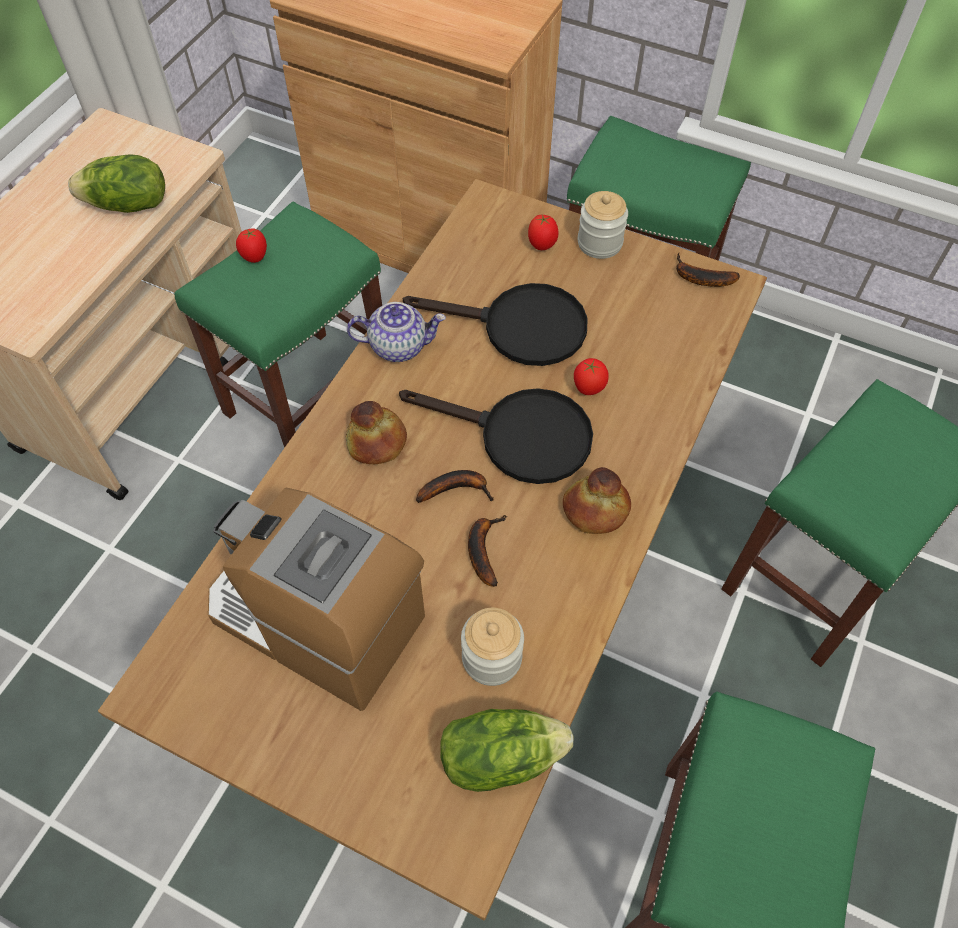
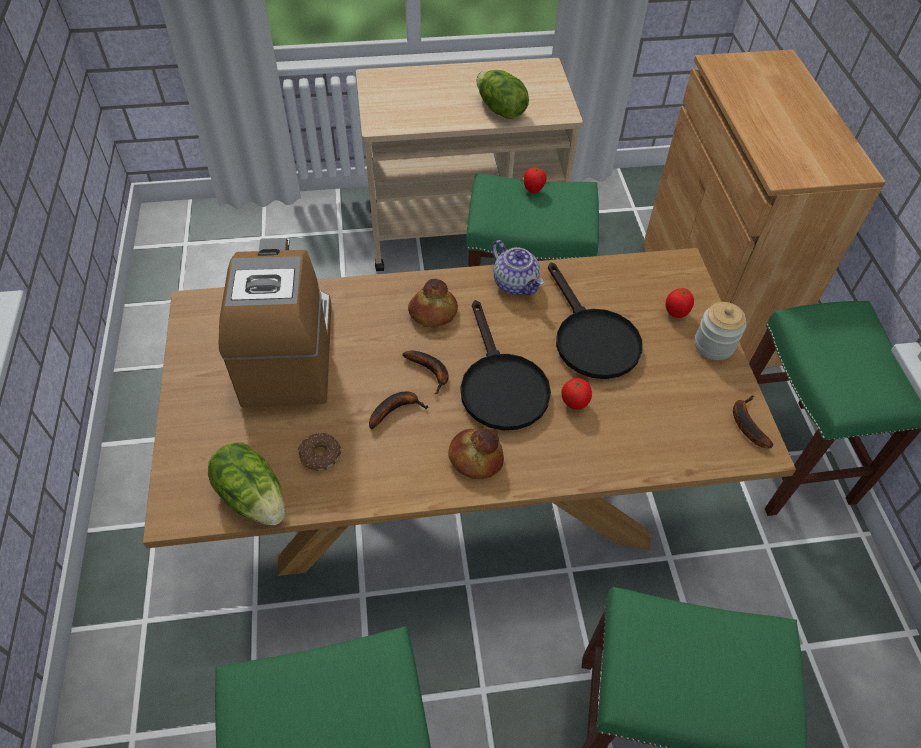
camera: 55 degrees right, 5 degrees down
(491, 658) = (319, 455): jar -> donut

